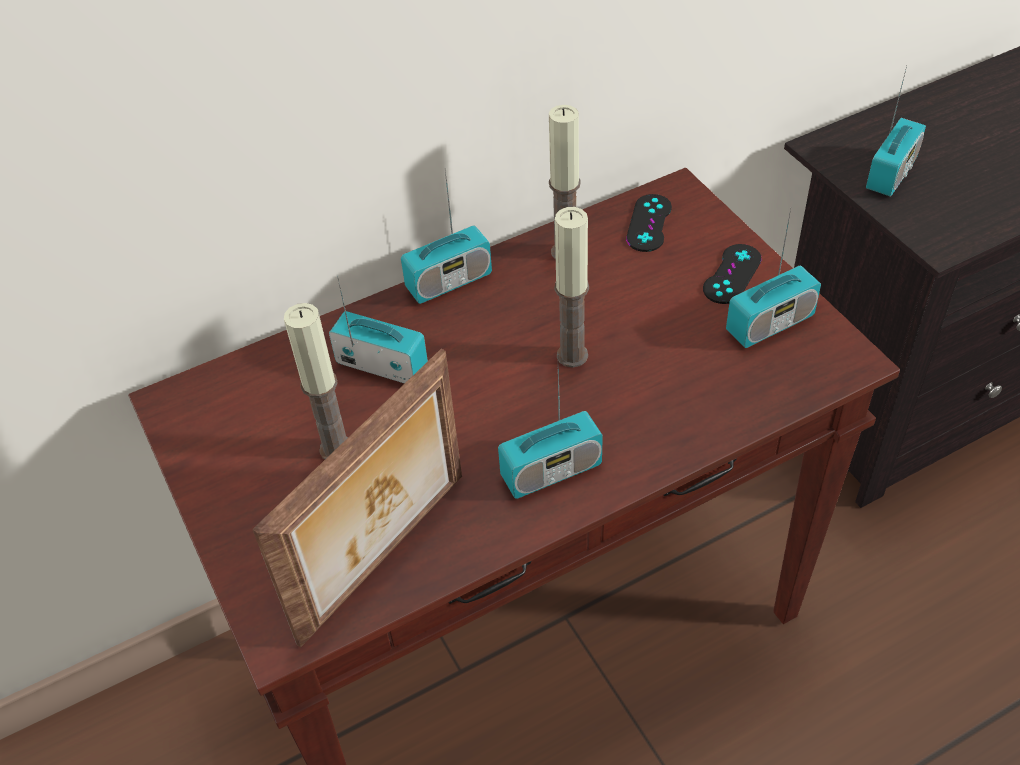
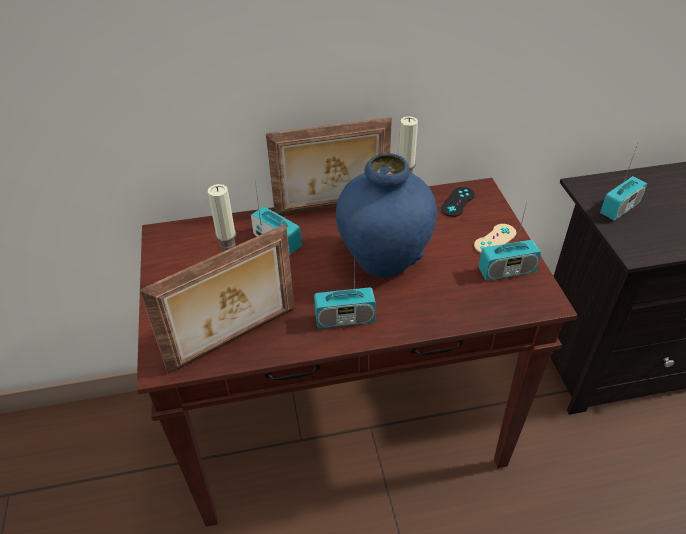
camera: 15 degrees right, 5 degrees down
(449, 281) = (332, 207): radio -> picture frame
(572, 355) = (383, 261): candle -> blue vase
(732, 274) = (495, 239): black game controller -> beige game controller

